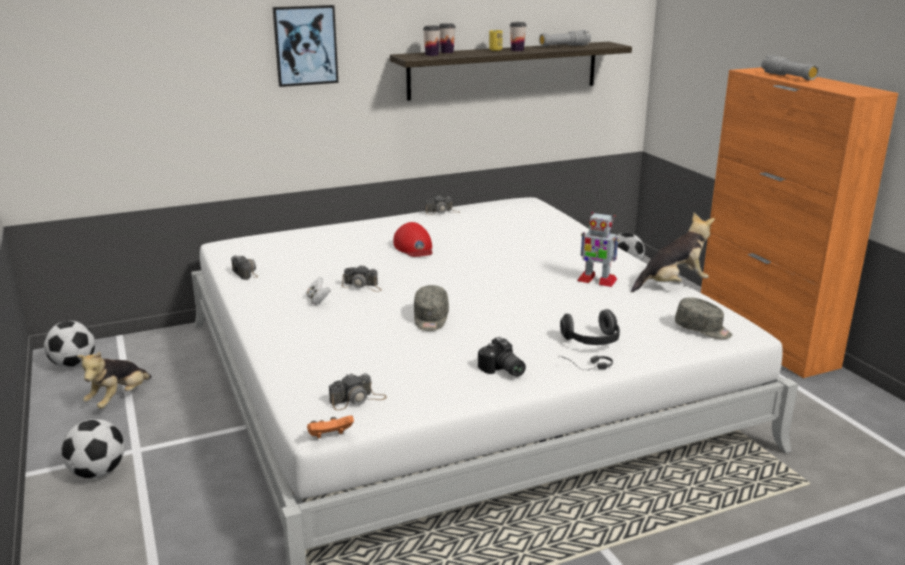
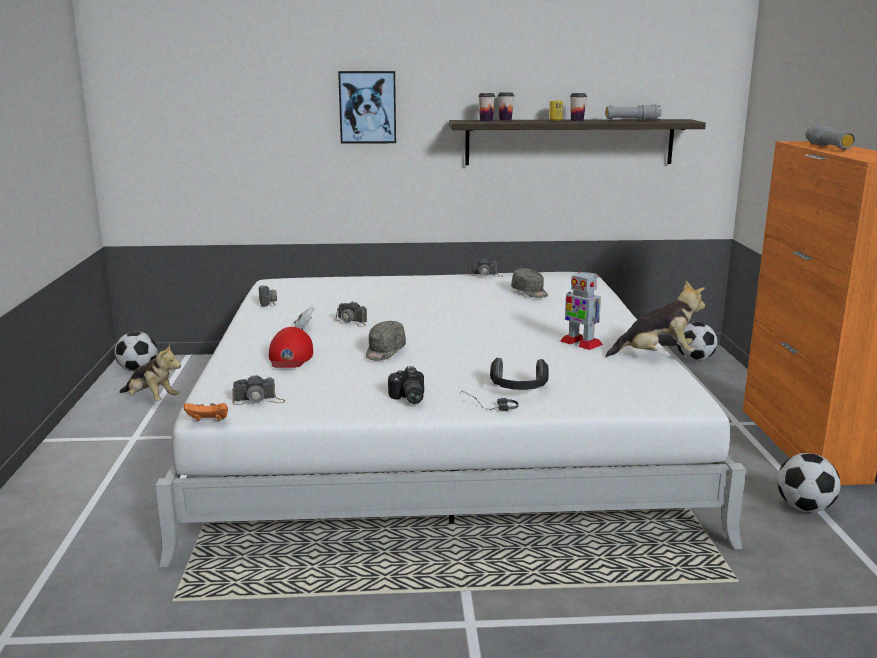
camera: 20 degrees right, 5 degrees down
(98, 472) = (94, 448): football -> football (804, 508)
(119, 399) = (151, 399): plush toy -> plush toy turned 105 degrees counterclockwise
(414, 247) = (430, 299): red cap -> red cap (290, 357)
(703, 329) = (645, 395): grey cap -> grey cap (530, 292)

